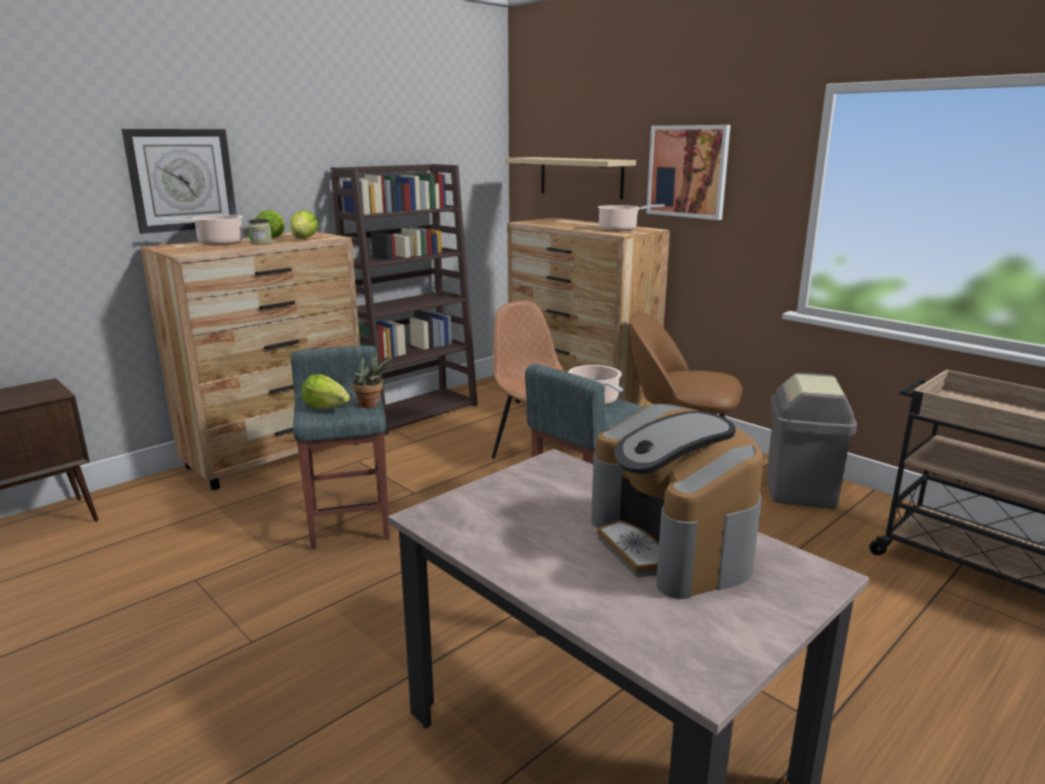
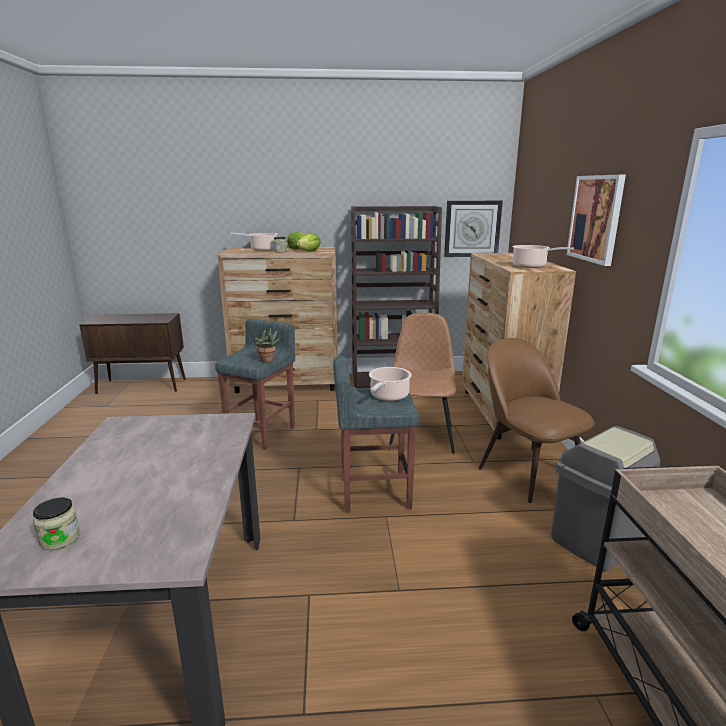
camera: 40 degrees right, 0 degrees up
(182, 180) = (254, 211): wall clock -> wall clock (472, 228)
(326, 407) = (245, 356): lettuce -> none
(581, 177) = (541, 220): beige shelf -> none
(672, 544) = (164, 493): coffee machine -> none
(692, 624) = (60, 538): none -> jar

